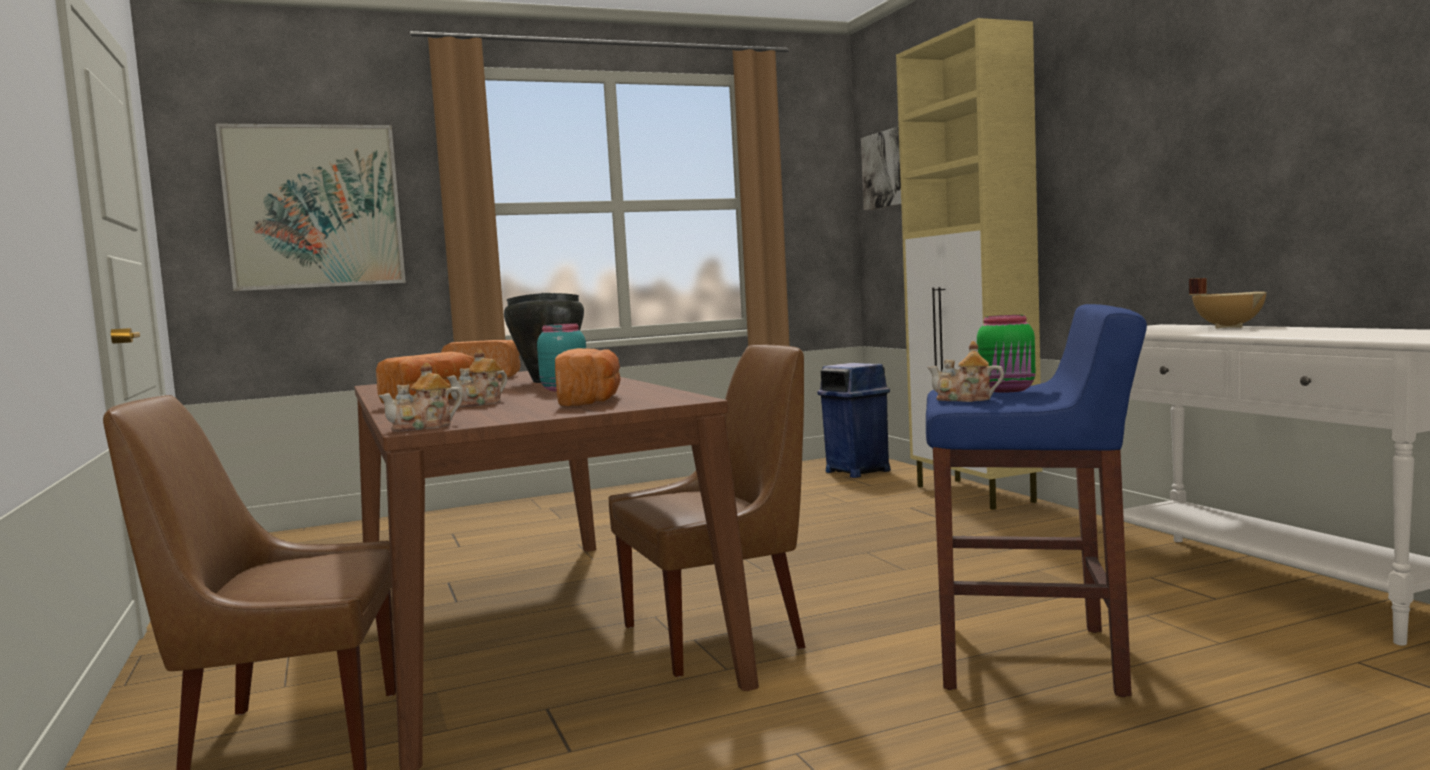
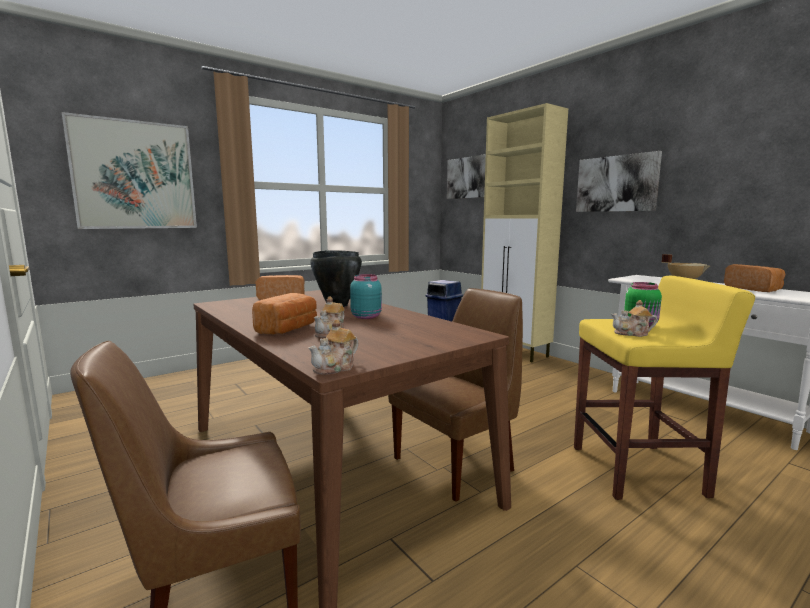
camera: 15 degrees left, 5 degrees up
(592, 401) = (411, 333): bread -> bread (754, 289)
(1032, 658) = (639, 471): blue stool -> yellow stool
(1119, 152) = (616, 184): none -> picture

